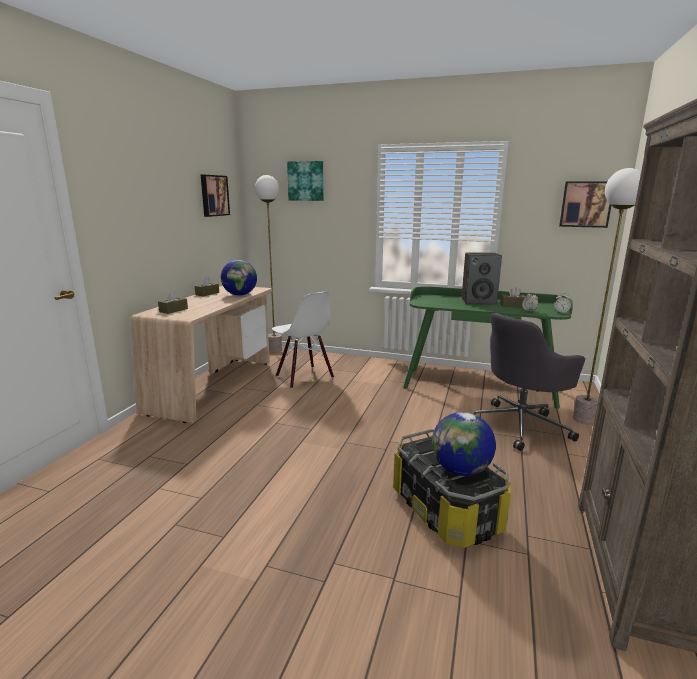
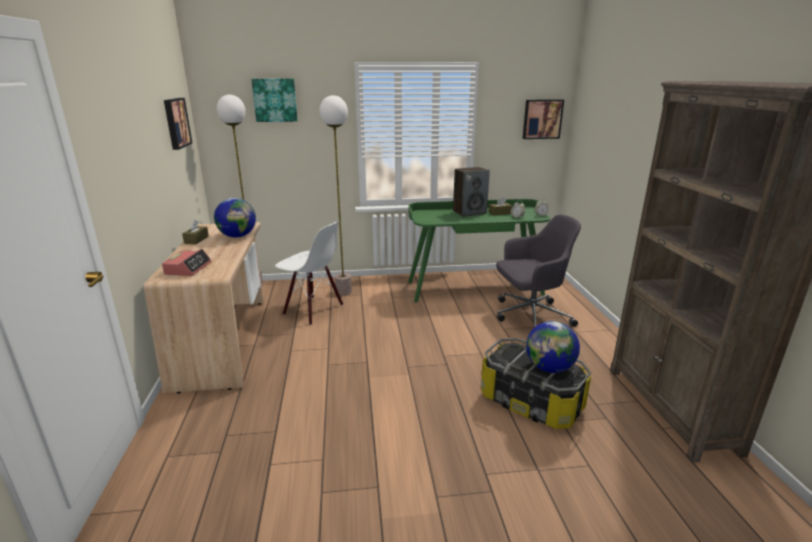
camera: 25 degrees left, 5 degrees up
(173, 310) = (188, 268): brown tissue box -> alarm clock
(521, 425) = (530, 316): grey office chair -> grey office chair turned 135 degrees counterclockwise
(584, 419) = (567, 300): floor lamp -> floor lamp (344, 292)

